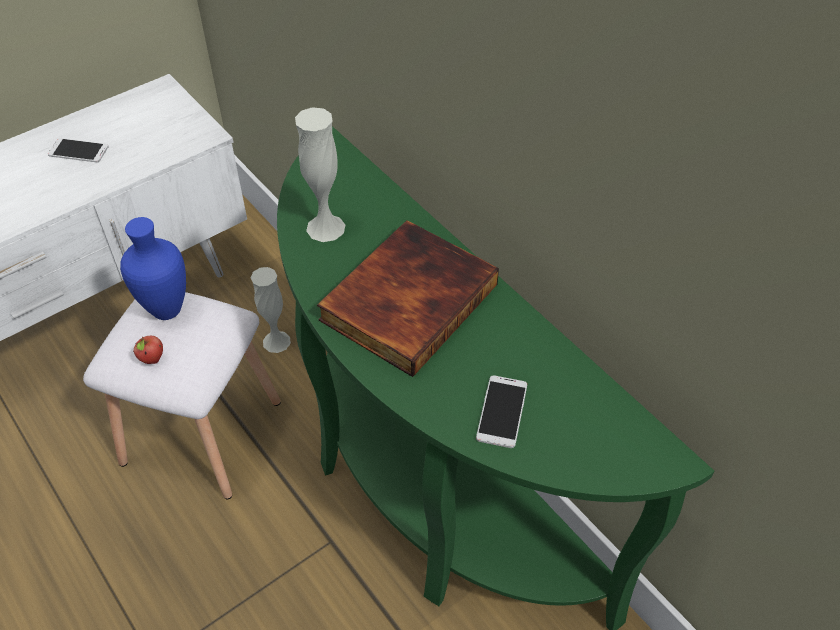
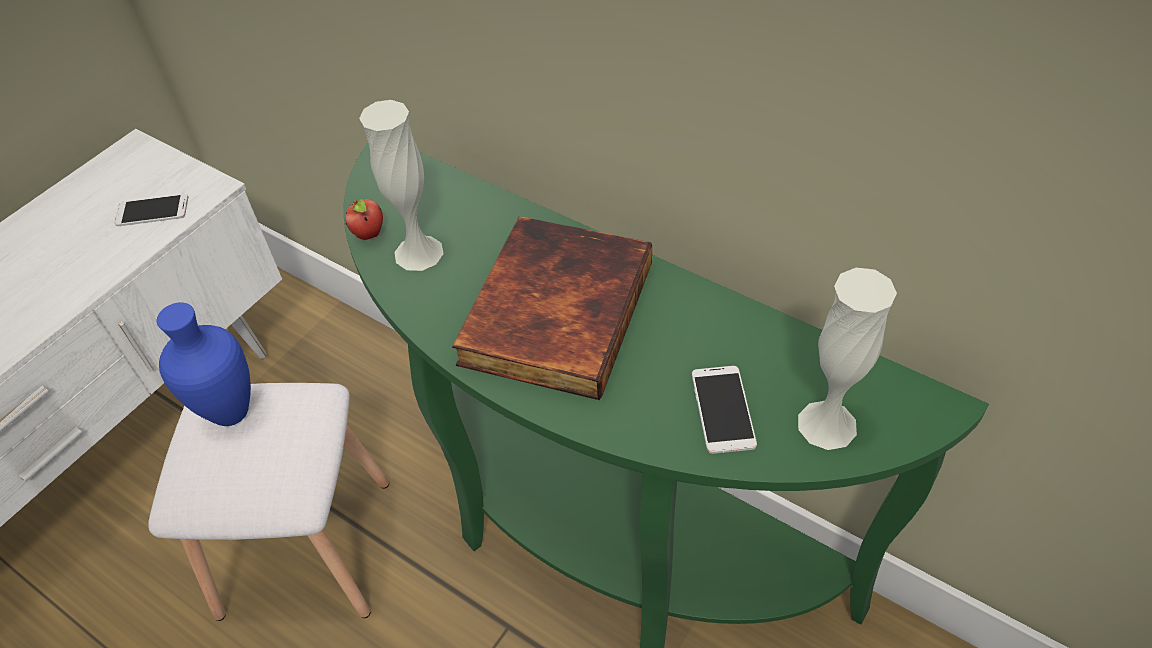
camera: 15 degrees left, 0 degrees up
(78, 151) = (50, 248): phone -> phone (152, 211)
(152, 360) = (235, 479): apple -> apple (370, 235)
(276, 341) = (359, 413): white vase -> white vase (827, 424)

